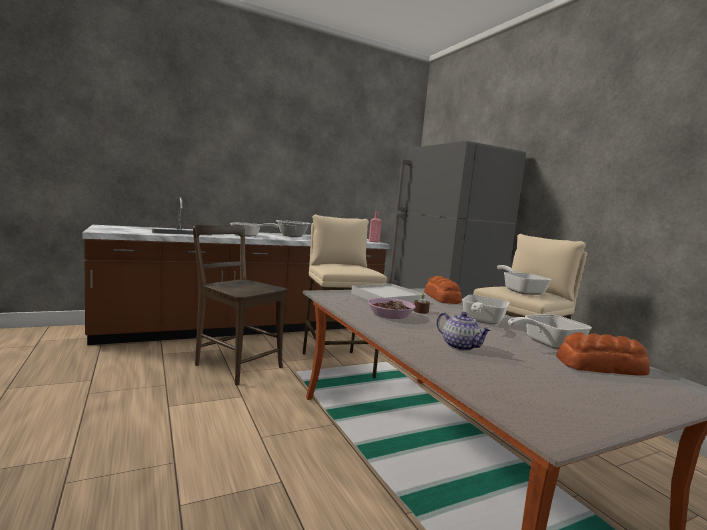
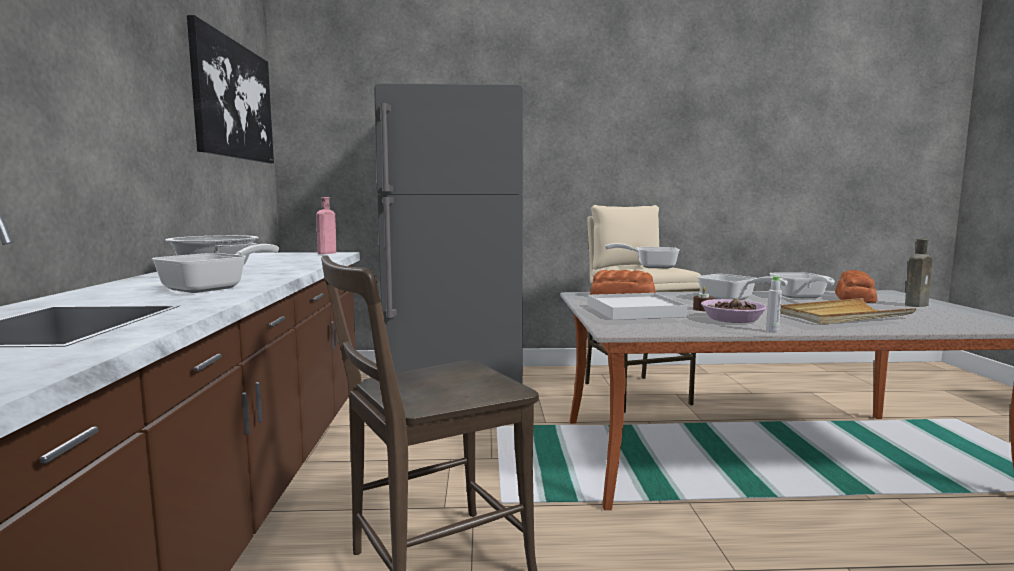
camera: 65 degrees left, 0 degrees up
(336, 365) = (490, 464): beige stool -> none
(360, 320) = (772, 331): none -> grey bottle
(372, 162) = (233, 100): none -> picture
(460, 346) = (843, 316): teapot -> beige tray
(610, 391) = (917, 305): none -> brown bottle

